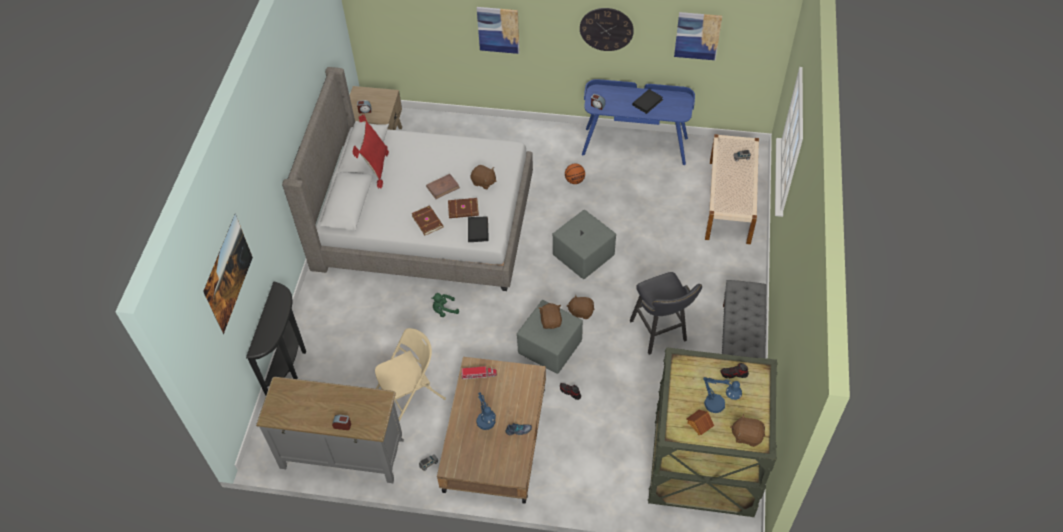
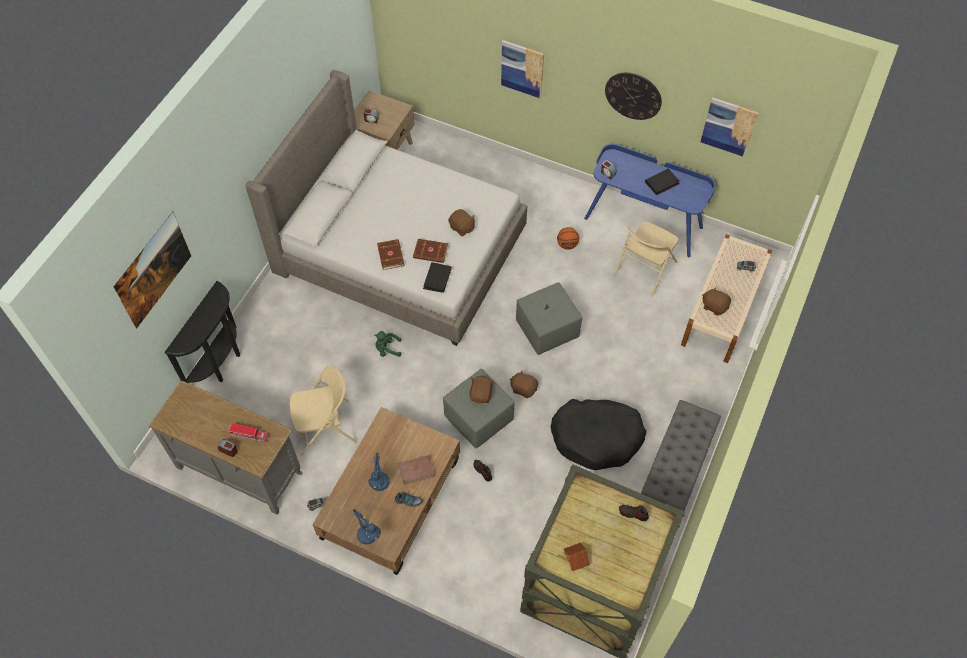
camera: 15 degrees right, 5 degrees up
(375, 170) = (358, 186): red pillow -> none
(443, 187) = (419, 223): brown book -> brown book (416, 470)
(479, 375) = (390, 431): toy truck -> toy truck (249, 434)
(650, 184) = (644, 268): none -> beige chair
(661, 336) = (597, 437): black stool -> black dog bed
(718, 406) = (604, 544): blue table lamp -> blue table lamp (369, 538)
(747, 435) = (621, 585): brown plush toy -> brown plush toy (714, 306)

